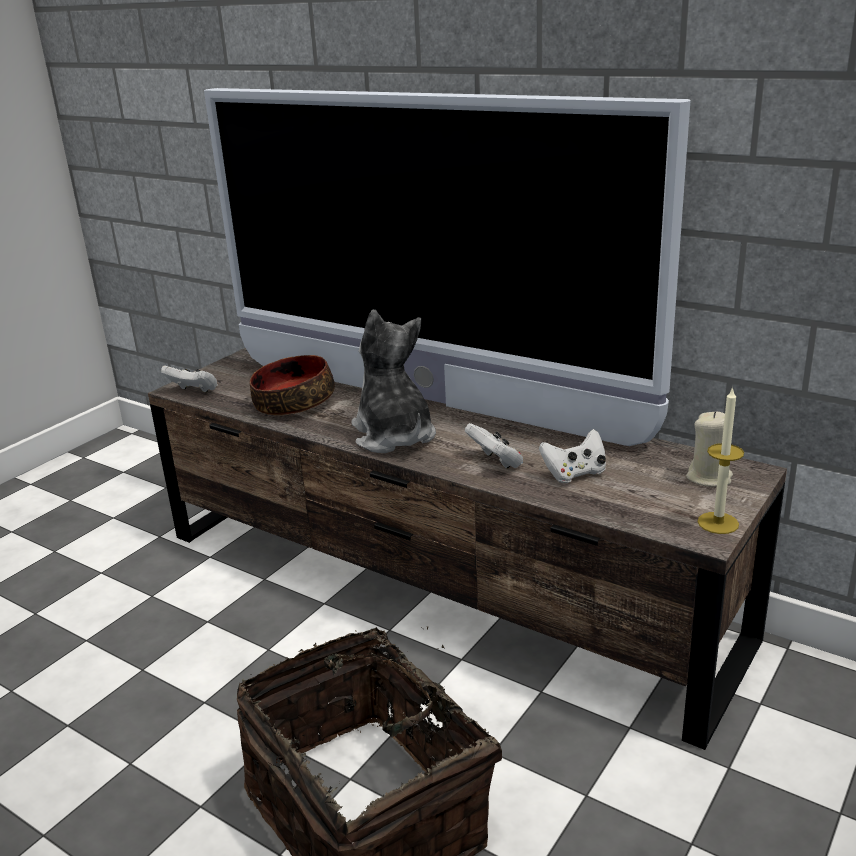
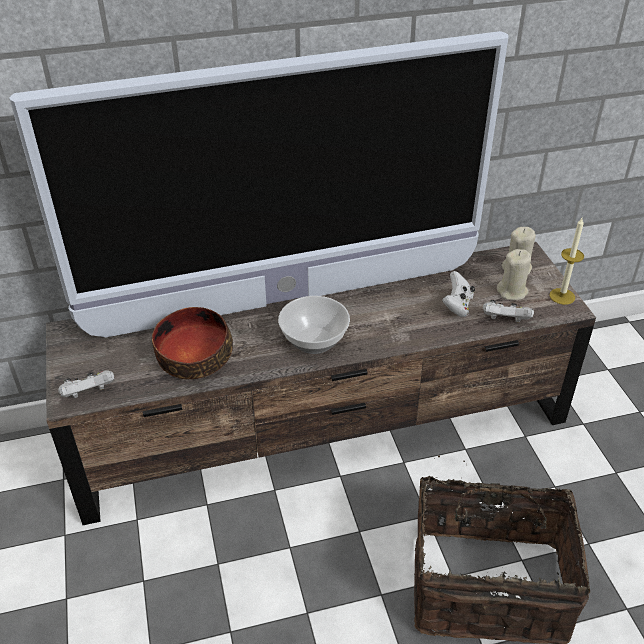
camera: 50 degrees left, 15 degrees up
(394, 436) = (315, 341): plush toy -> bowl
(496, 462) = (406, 324): white game controller -> white game controller (505, 321)
(662, 492) = (512, 292): none -> beige candle

